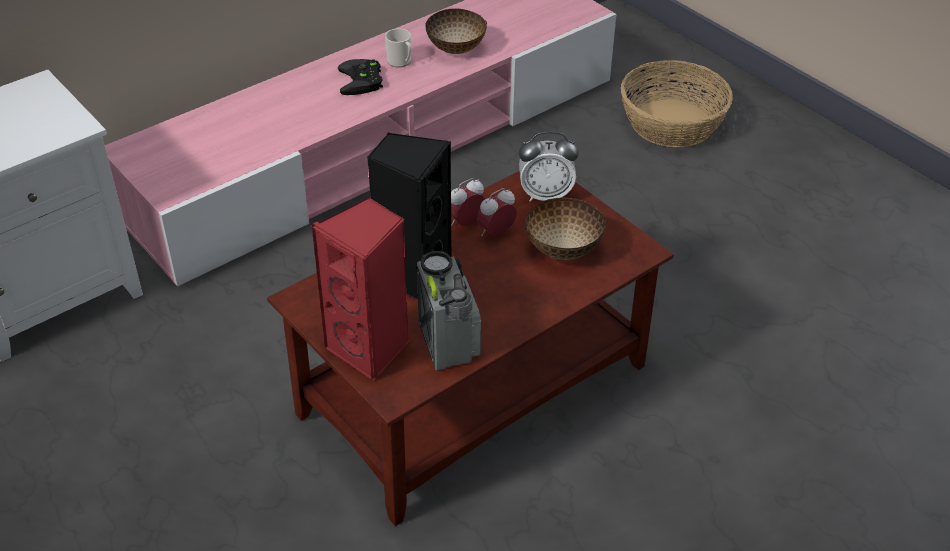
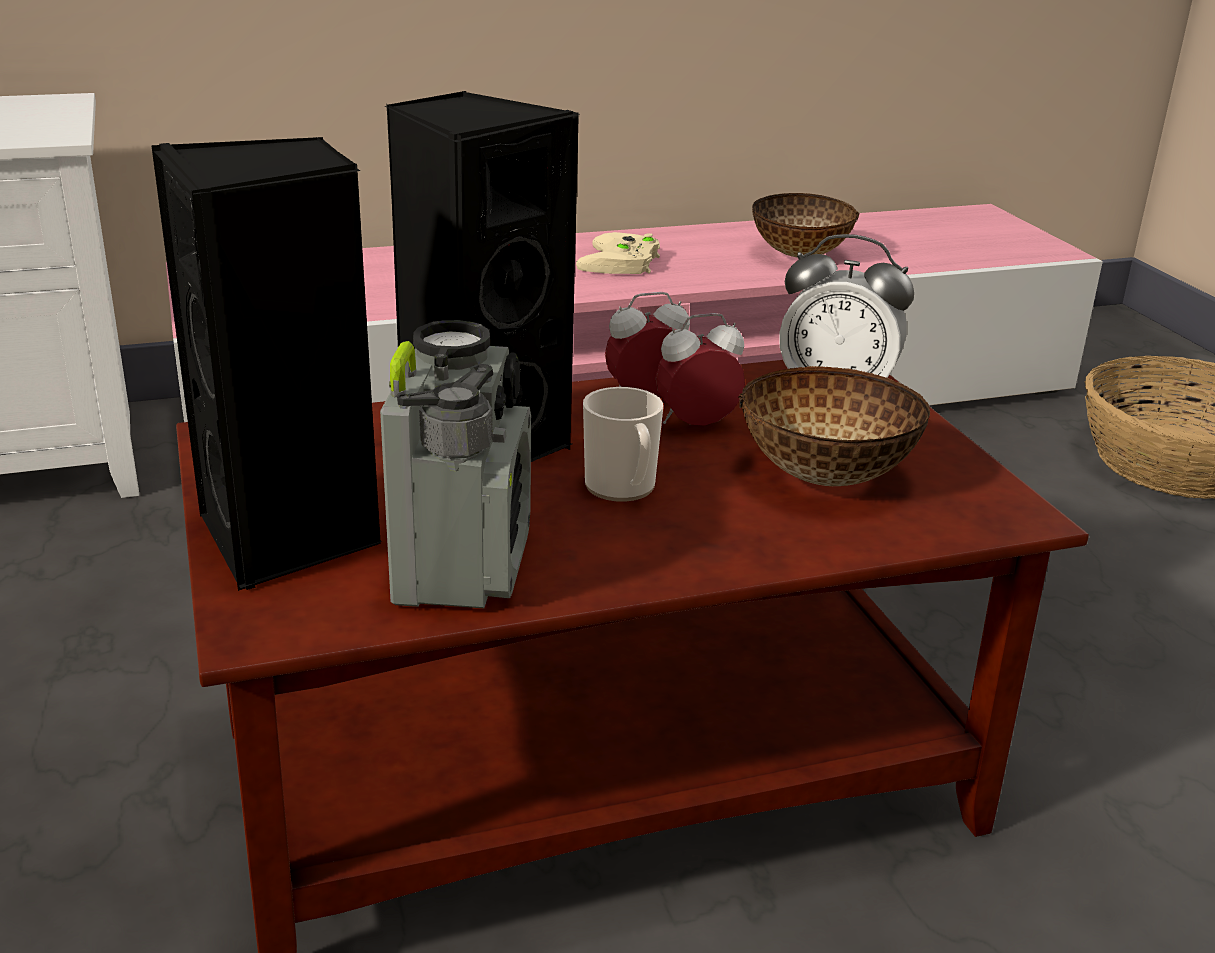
camera: 20 degrees right, 15 degrees down
(362, 81) = (622, 262): black game controller -> beige game controller
(371, 348) = (291, 537): red speaker -> black speaker
(401, 62) = (699, 254): mug -> mug (623, 489)

